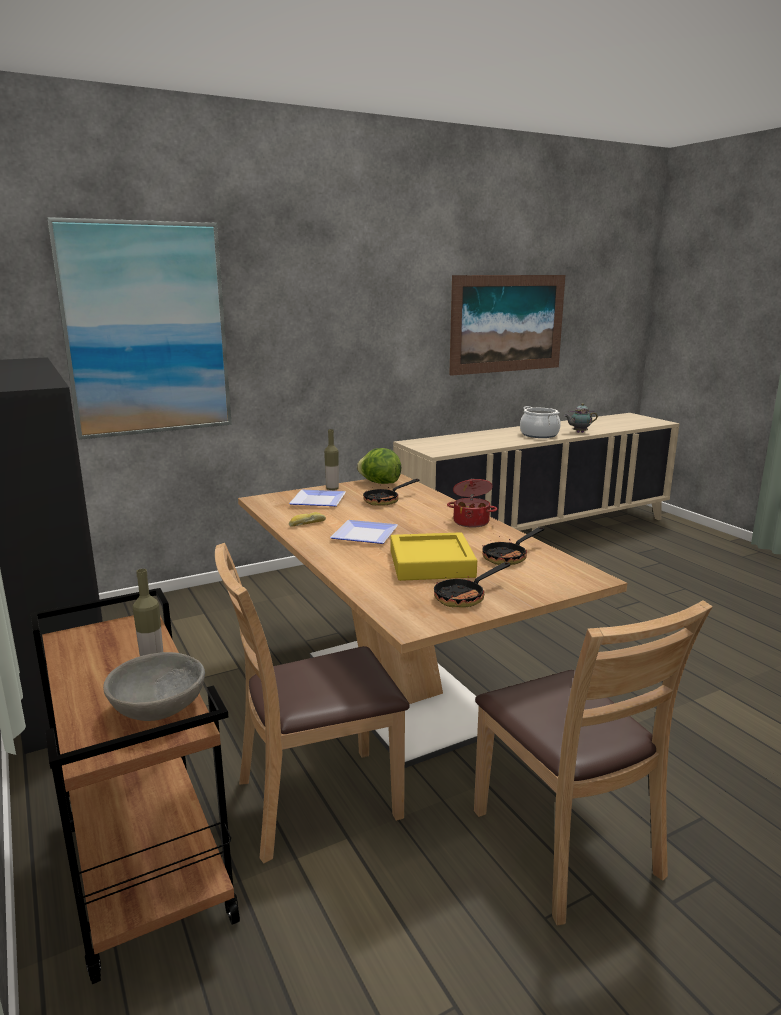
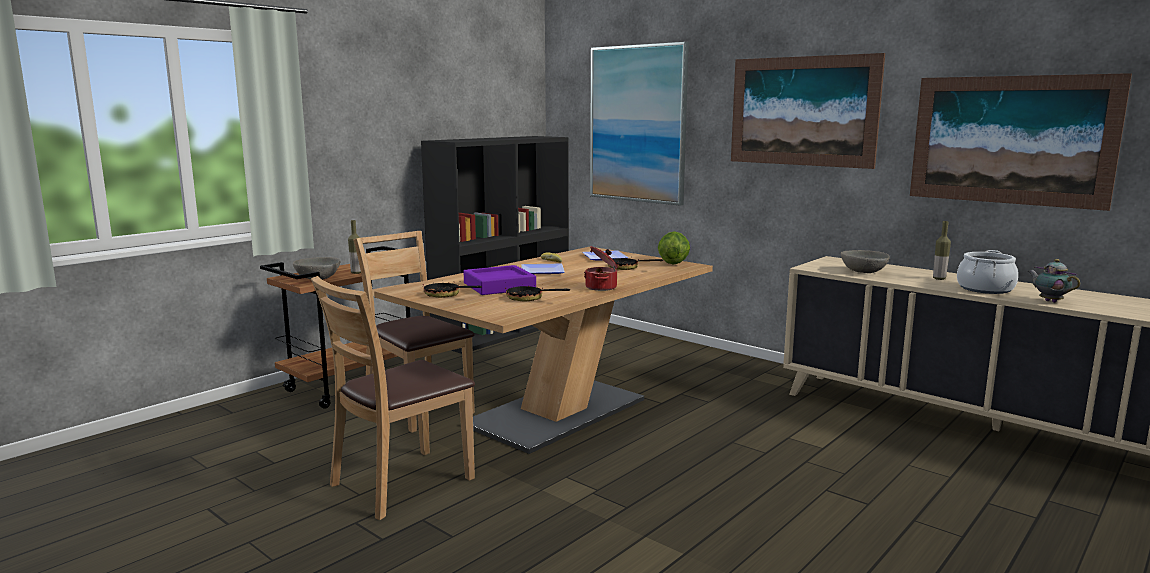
camera: 70 degrees right, 5 degrees down
(332, 489) = (639, 257): bottle -> bottle (939, 279)
(357, 306) = (802, 111): none -> picture
(431, 564) = (499, 286): yellow tray -> purple tray
(465, 445) = (863, 272): none -> grey bowl

